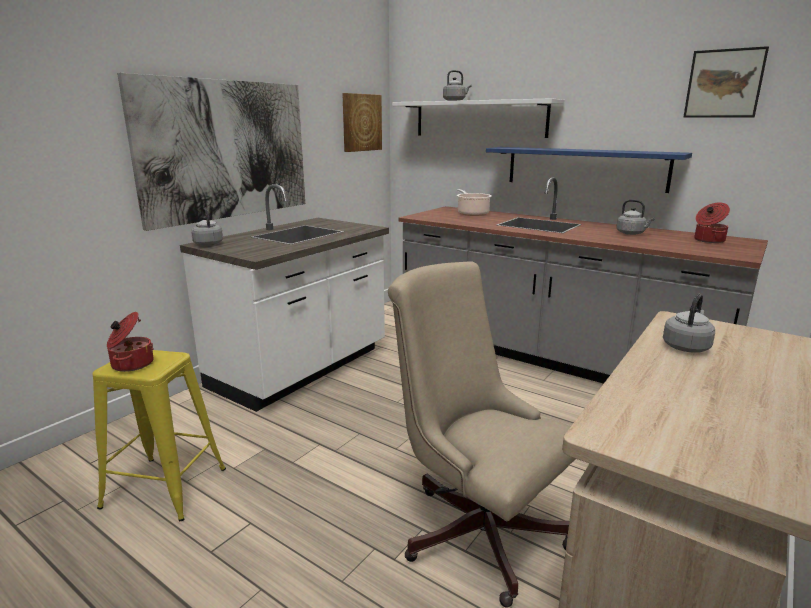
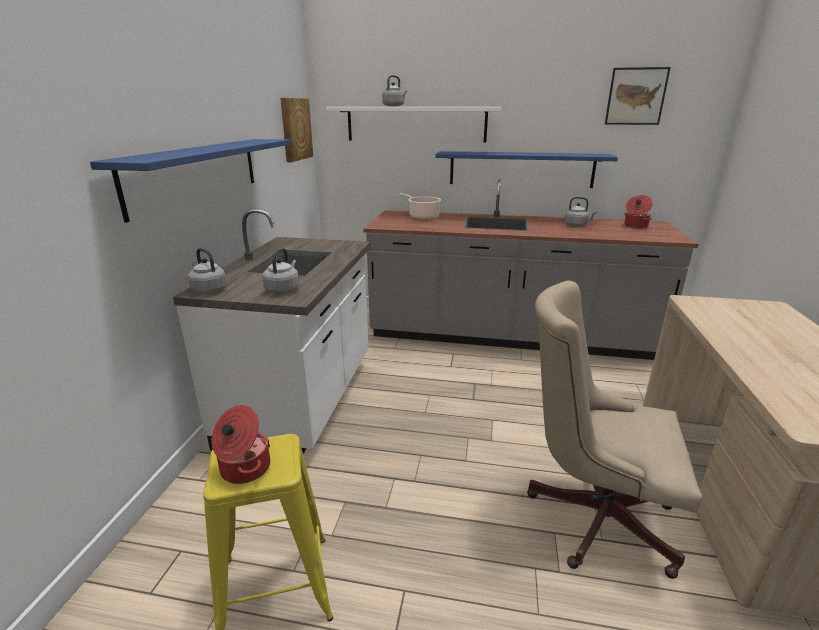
camera: 25 degrees left, 5 degrees up
(226, 150) = (197, 173): picture -> blue shelf
(686, 346) = (732, 326): grey kettle -> grey kettle (283, 289)

